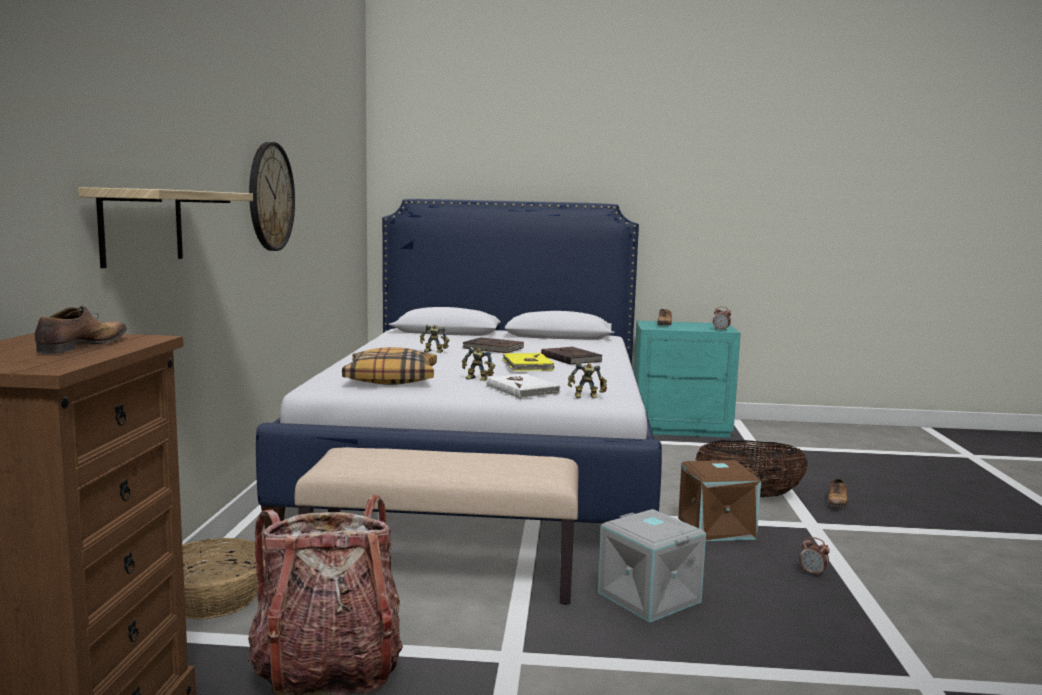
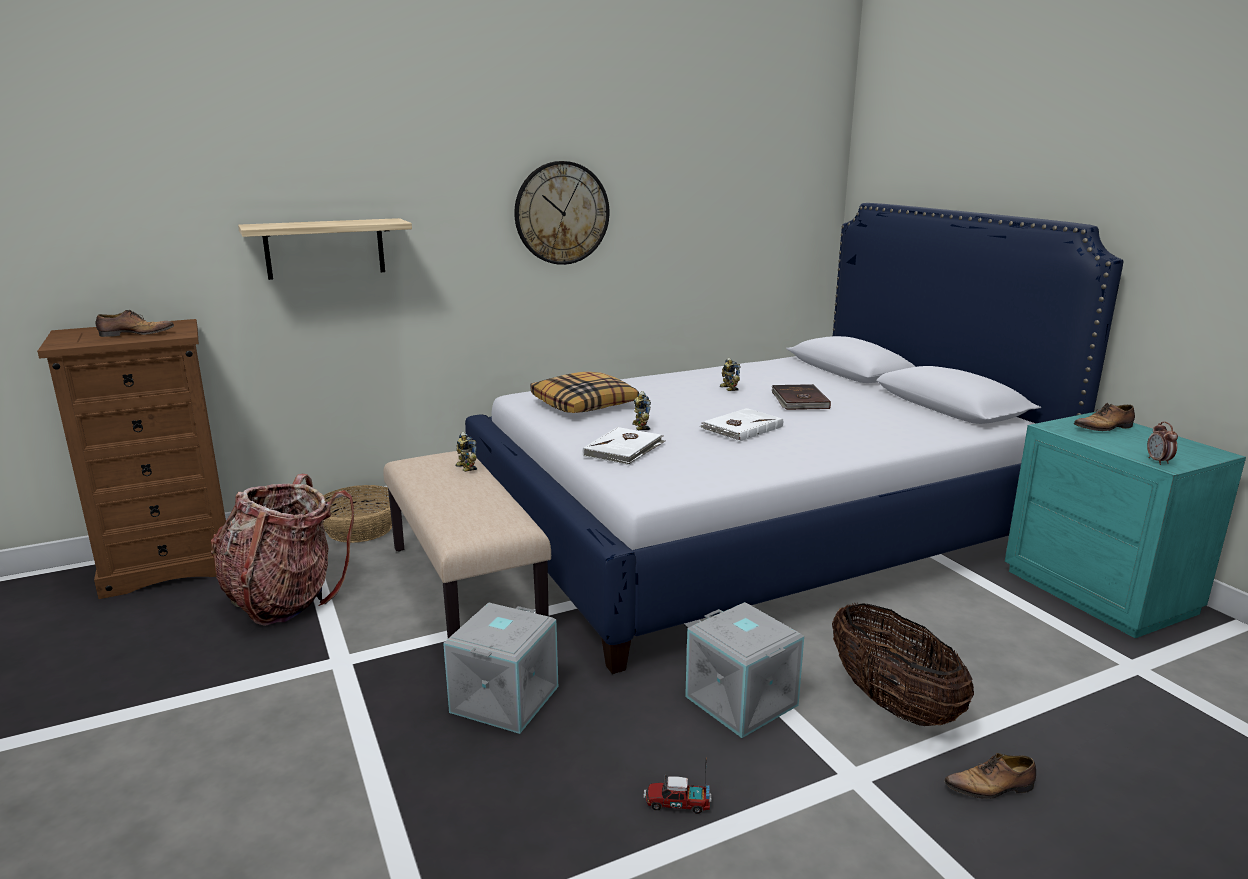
camera: 60 degrees right, 10 degrees up
(526, 365) = (741, 428): yellow book -> white book
(571, 358) = (823, 435): brown book -> none
(587, 397) = (636, 478): toy robot -> toy robot (464, 468)
(716, 528) = (743, 700): brown storage box -> grey storage box
(813, 573) = (677, 803): alarm clock -> toy truck

